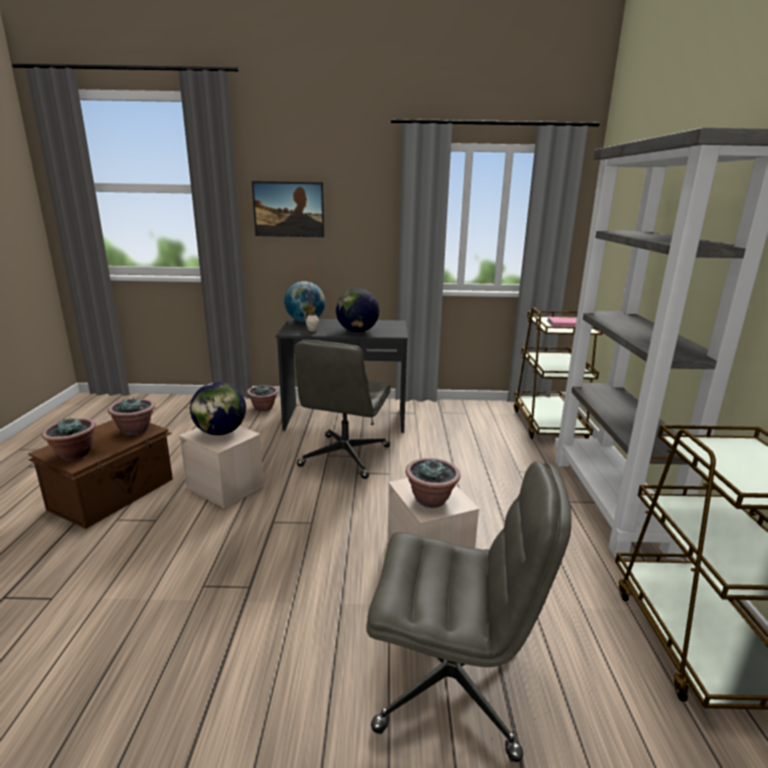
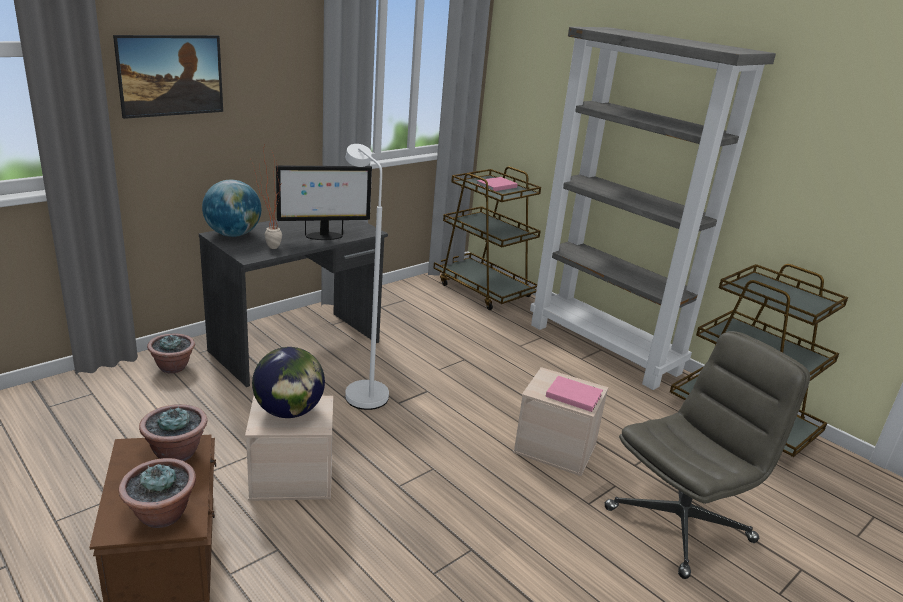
camera: 45 degrees left, 5 degrees up
(345, 457) = (362, 391): grey office chair -> white floor lamp
(357, 331) = (323, 236): globe -> monitor
(431, 500) = (572, 395): potted plant -> pink book

